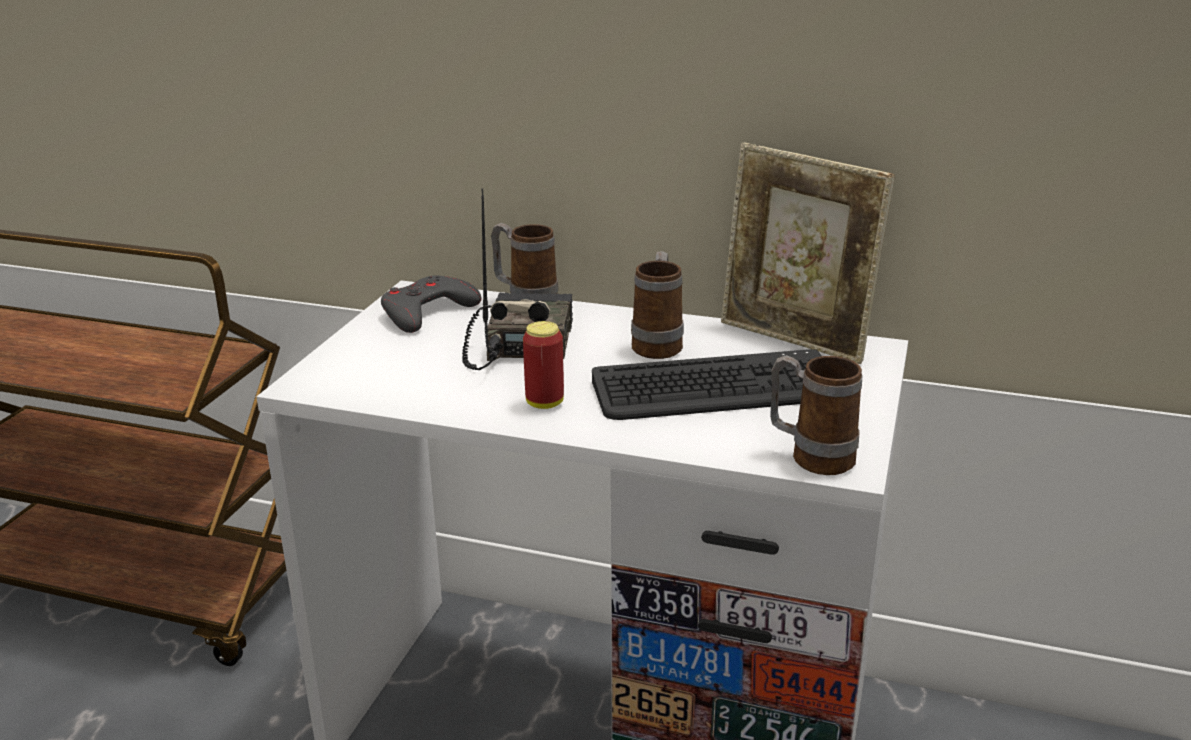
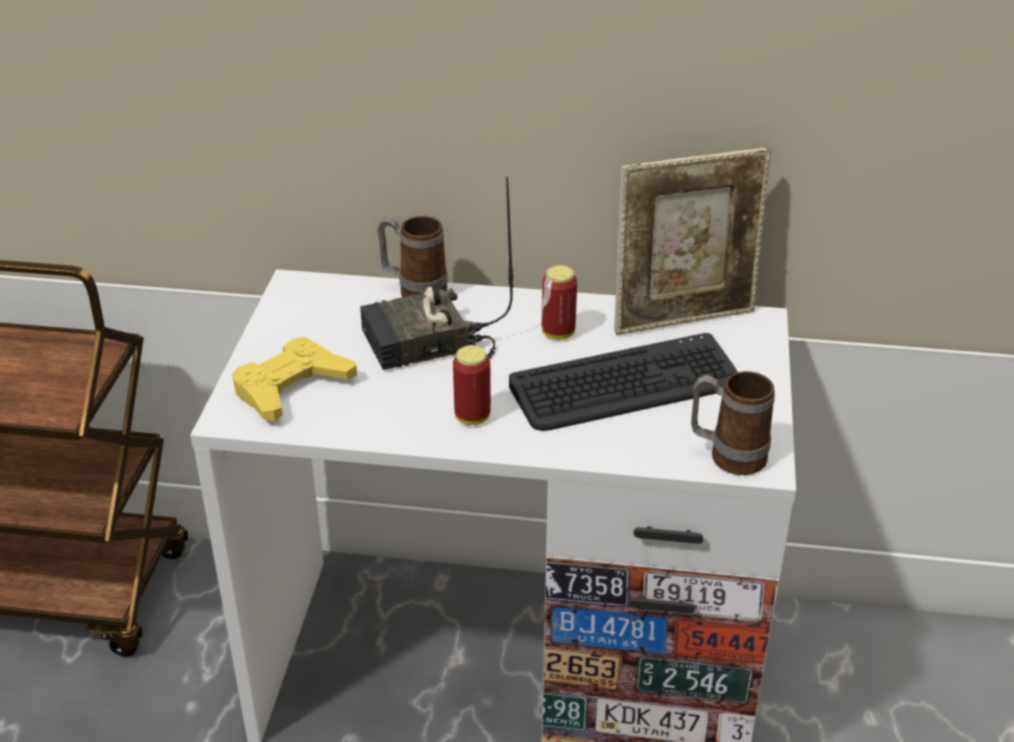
camera: 10 degrees left, 10 degrees up
(373, 366) = (291, 387): none -> yellow game controller
(427, 312) = (319, 311): grey game controller -> none
(520, 344) = (426, 346): radio -> radio turned 105 degrees counterclockwise
(658, 343) = (558, 333): mug -> can
(794, 340) = (684, 318): picture frame -> picture frame turned 45 degrees counterclockwise

